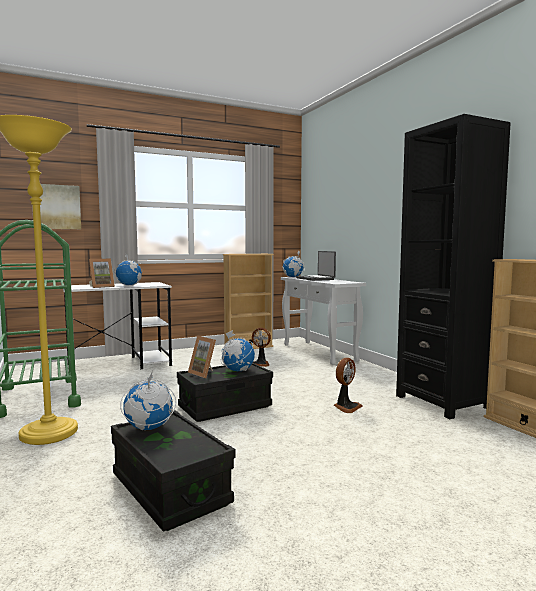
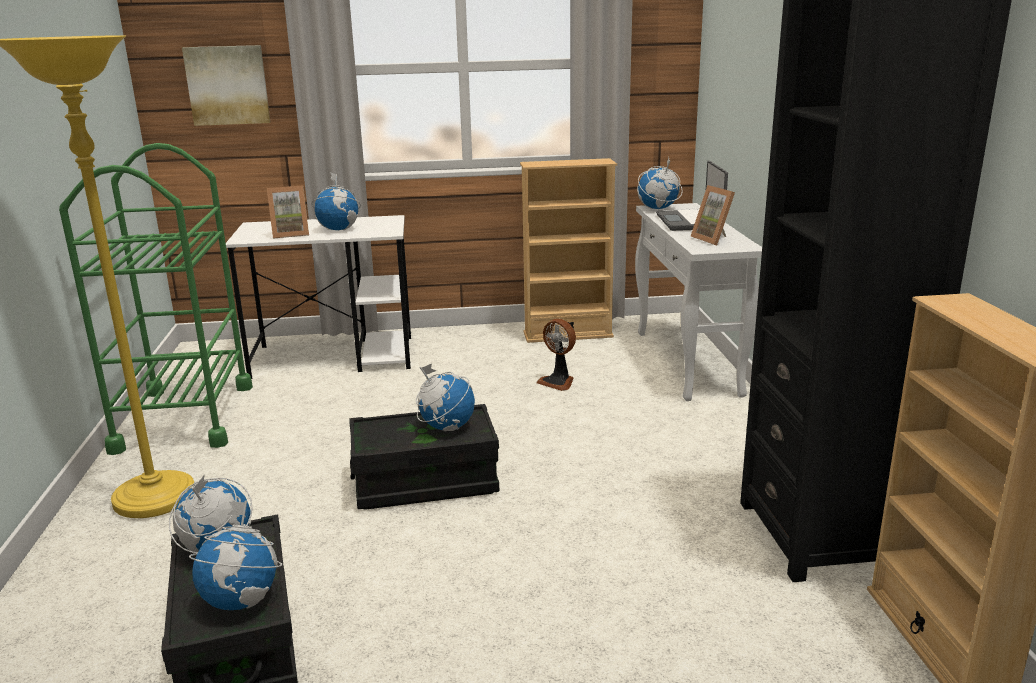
camera: 20 degrees right, 15 degrees up
(191, 446) = (242, 600): none -> globe
(204, 373) = (388, 429): picture frame -> picture frame (714, 239)
(346, 407) = (624, 517): fan -> none

